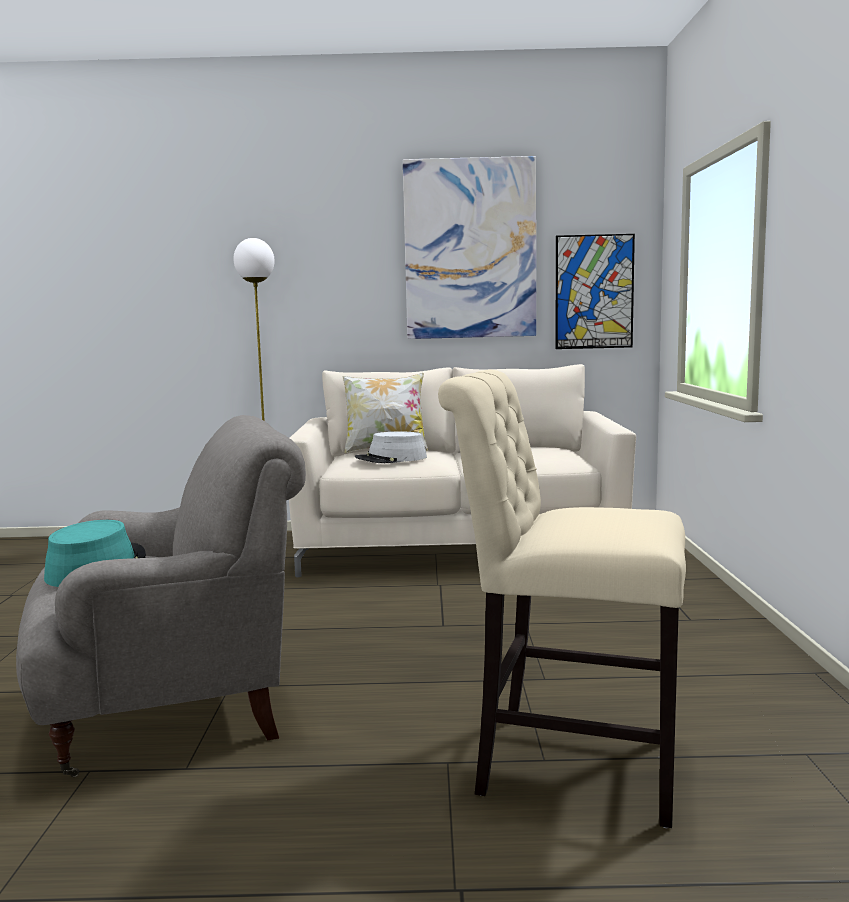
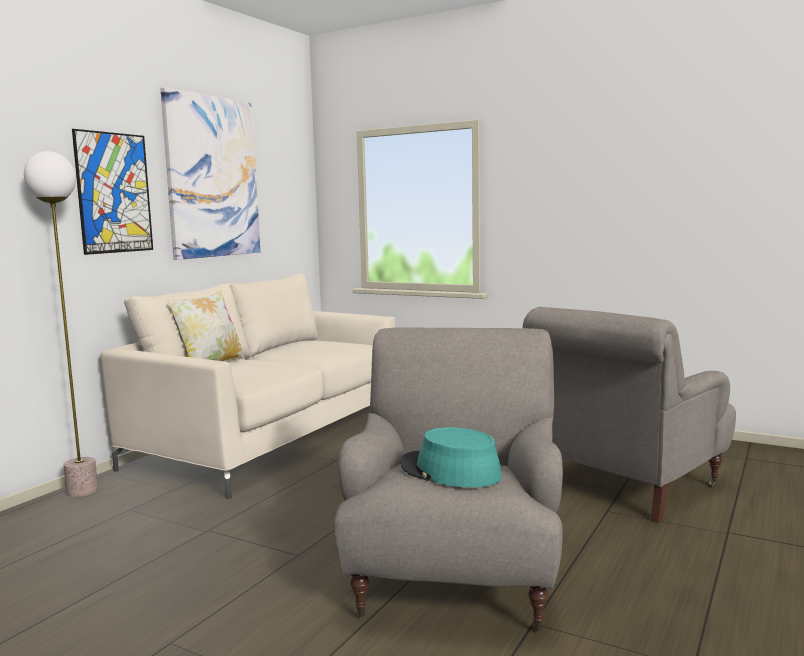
camera: 60 degrees left, 0 degrees up
(391, 459) = (258, 368): grey hat -> none
(565, 761) = (626, 486): beige stool -> grey armchair
(594, 292) = (286, 216): picture -> picture (114, 193)

